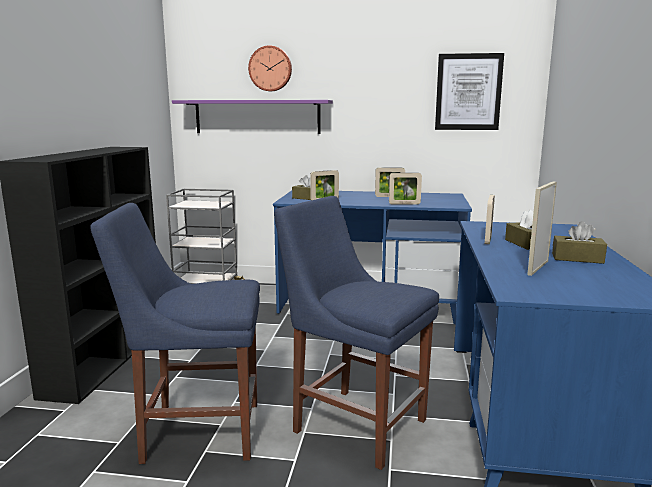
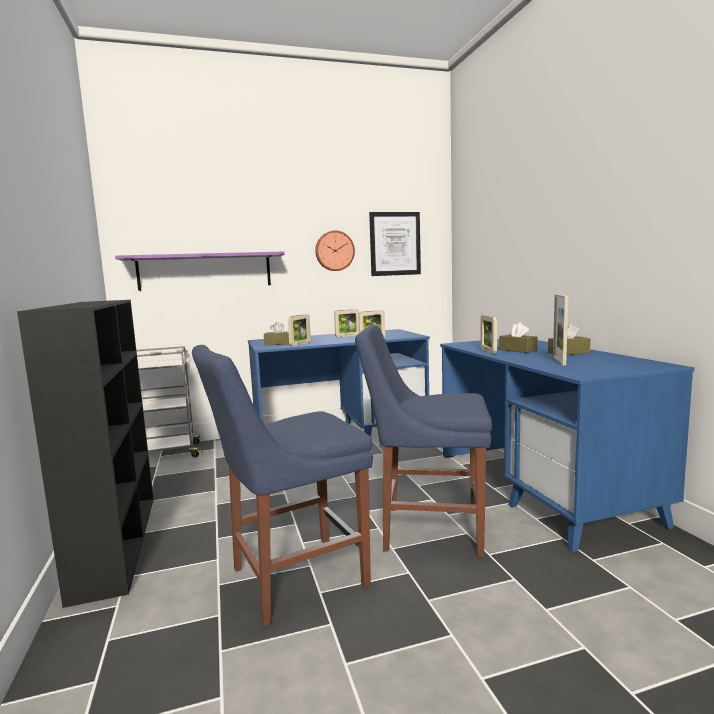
camera: 25 degrees left, 5 degrees down
(270, 68) = (216, 224): wall clock -> wall clock (334, 251)

